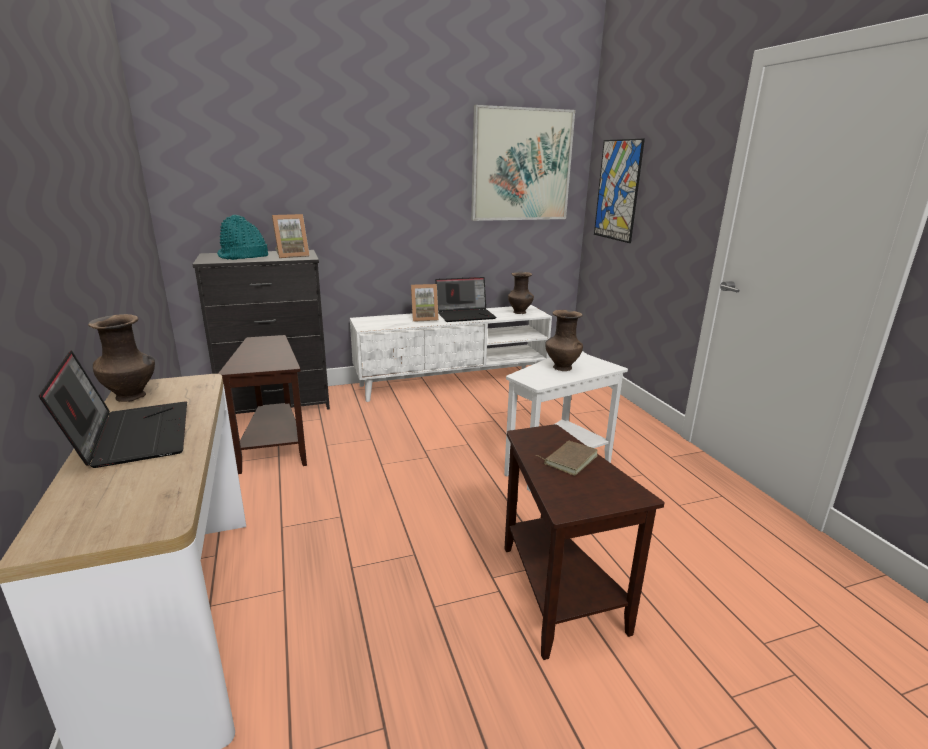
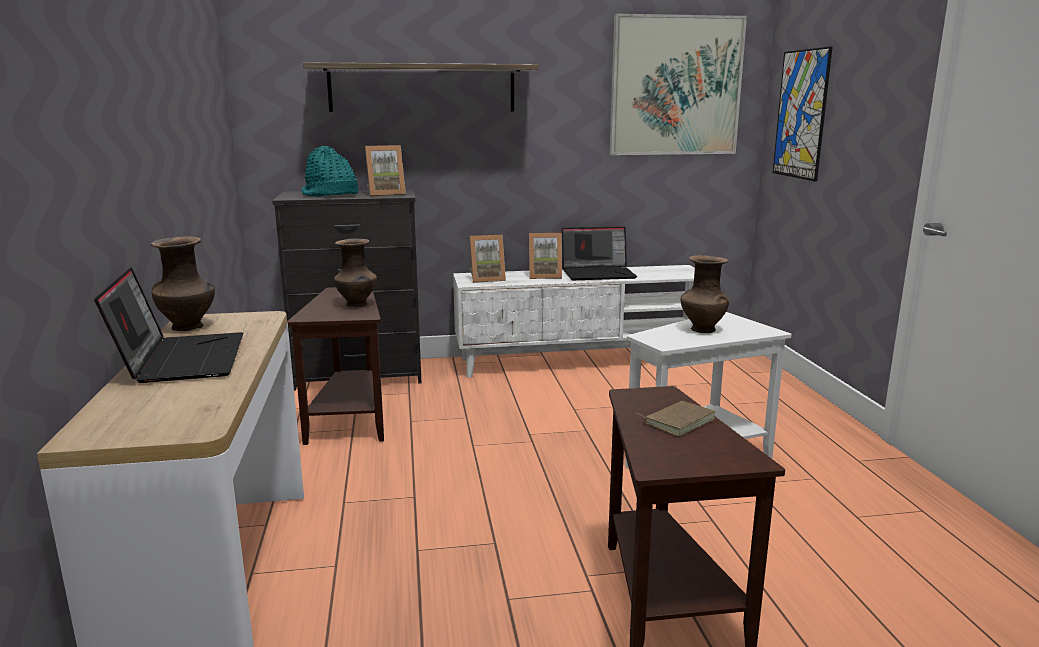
camera: 10 degrees right, 5 degrees down
(318, 164) = (422, 88): none -> shelf
(378, 323) = (486, 279): none -> picture frame
(520, 312) = (670, 272): brown vase -> brown vase (357, 305)

